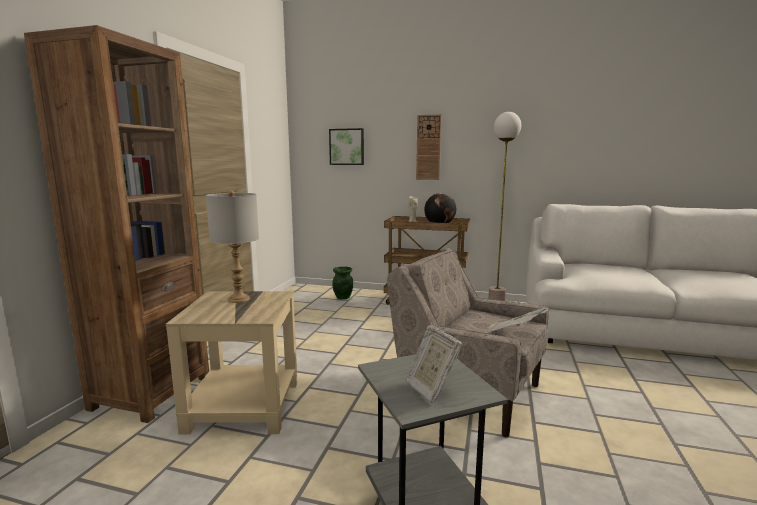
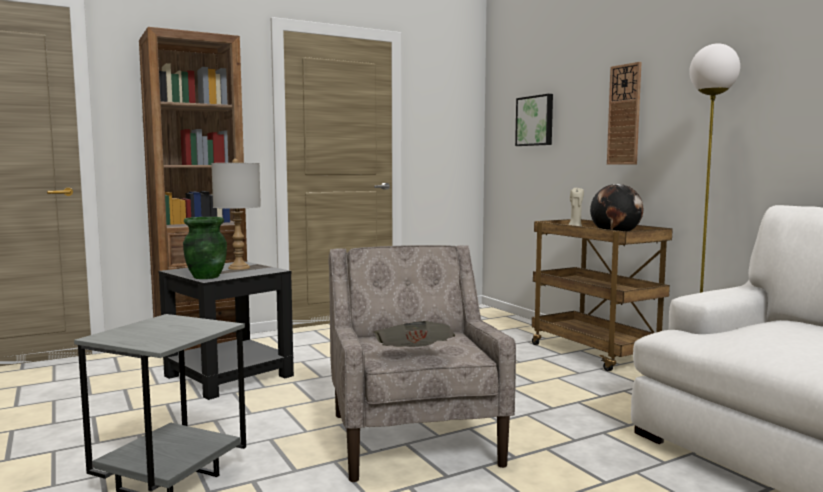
camera: 45 degrees right, 5 degrees down
(243, 405) = (229, 375): beige side table -> black side table
(342, 297) = (498, 327): green vase -> green vase (205, 277)
(430, 389) = (146, 334): picture frame -> none

